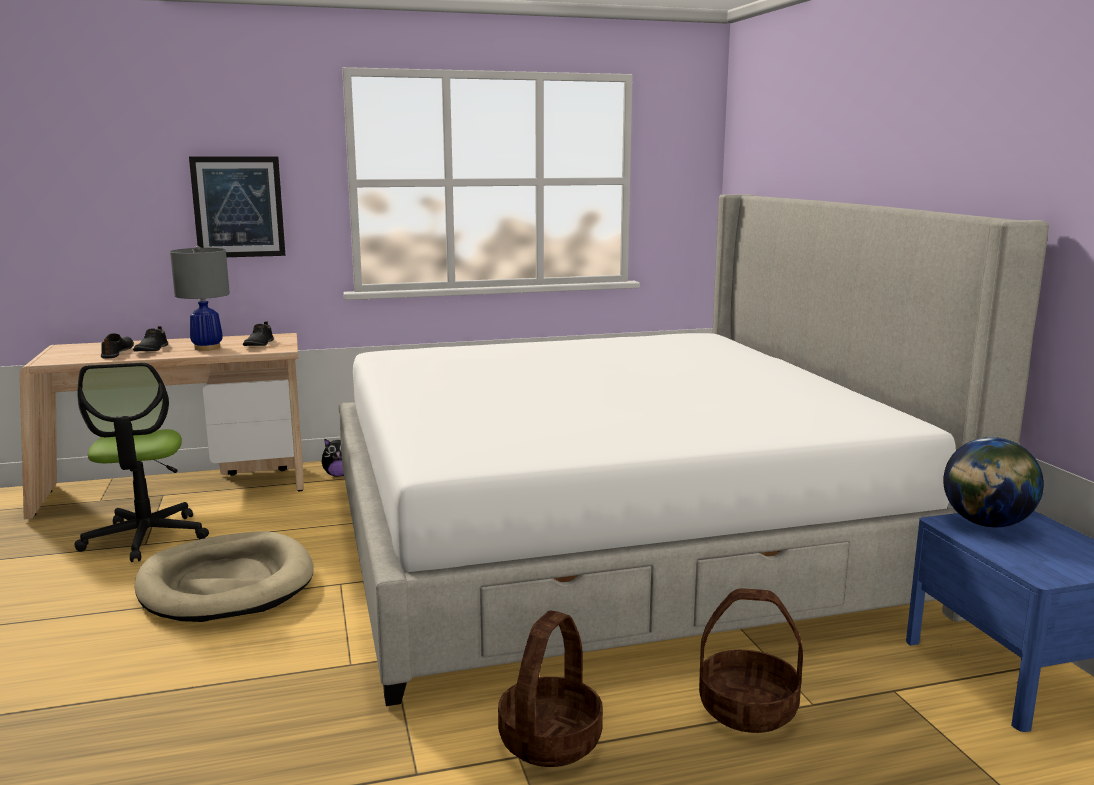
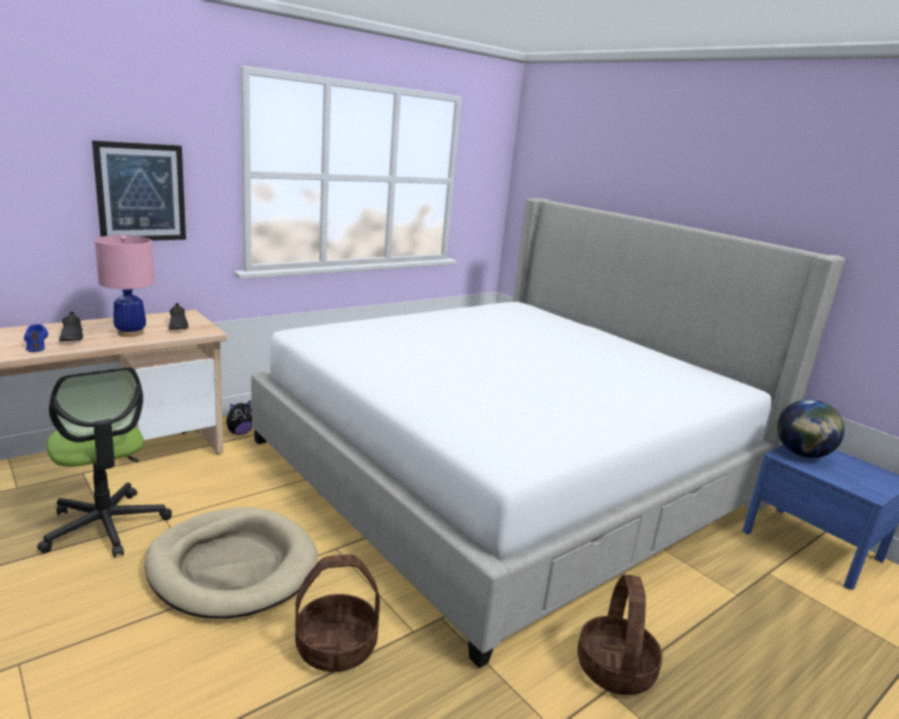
camera: 25 degrees left, 5 degrees up
(118, 352) = (37, 342): black shoe -> blue shoe
(207, 348) = (130, 333): grey table lamp -> pink table lamp
(747, 709) = (706, 608): basket -> basket (335, 647)

